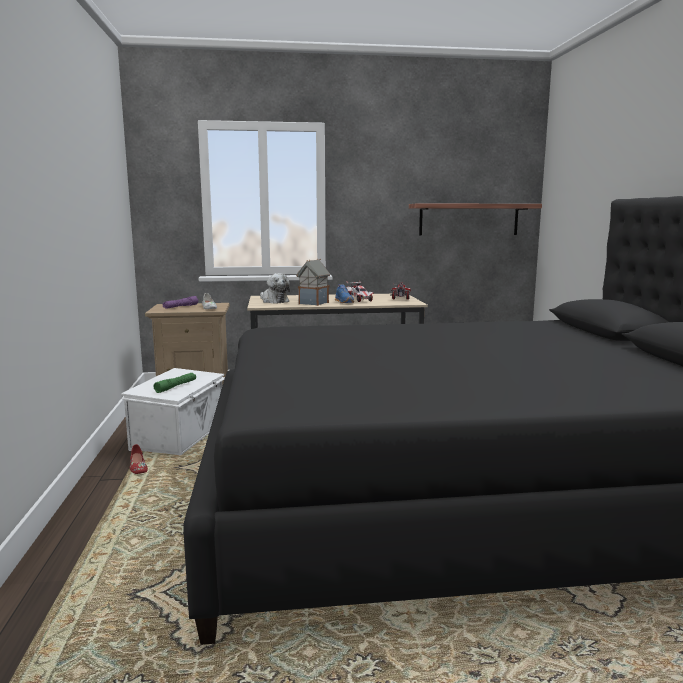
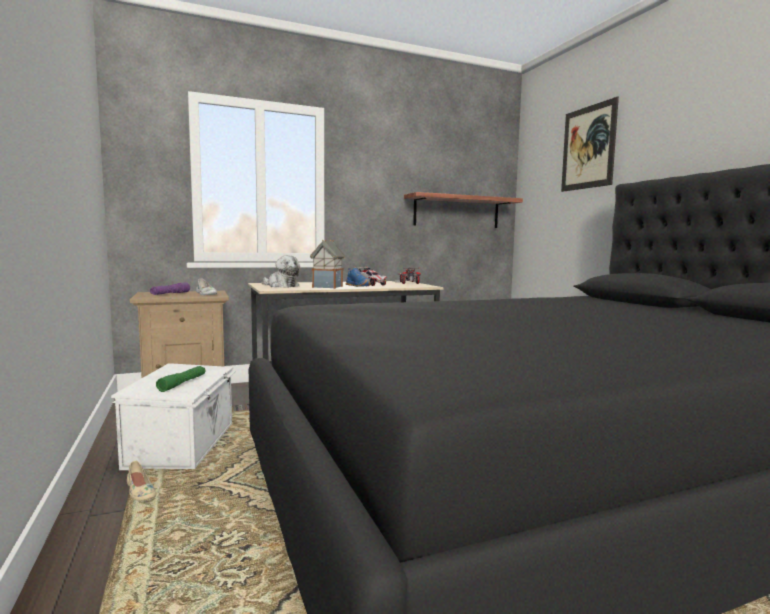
camera: 15 degrees left, 5 degrees down
(138, 467) = (140, 491): red shoe -> beige shoe
(601, 152) = (588, 147): none -> picture

